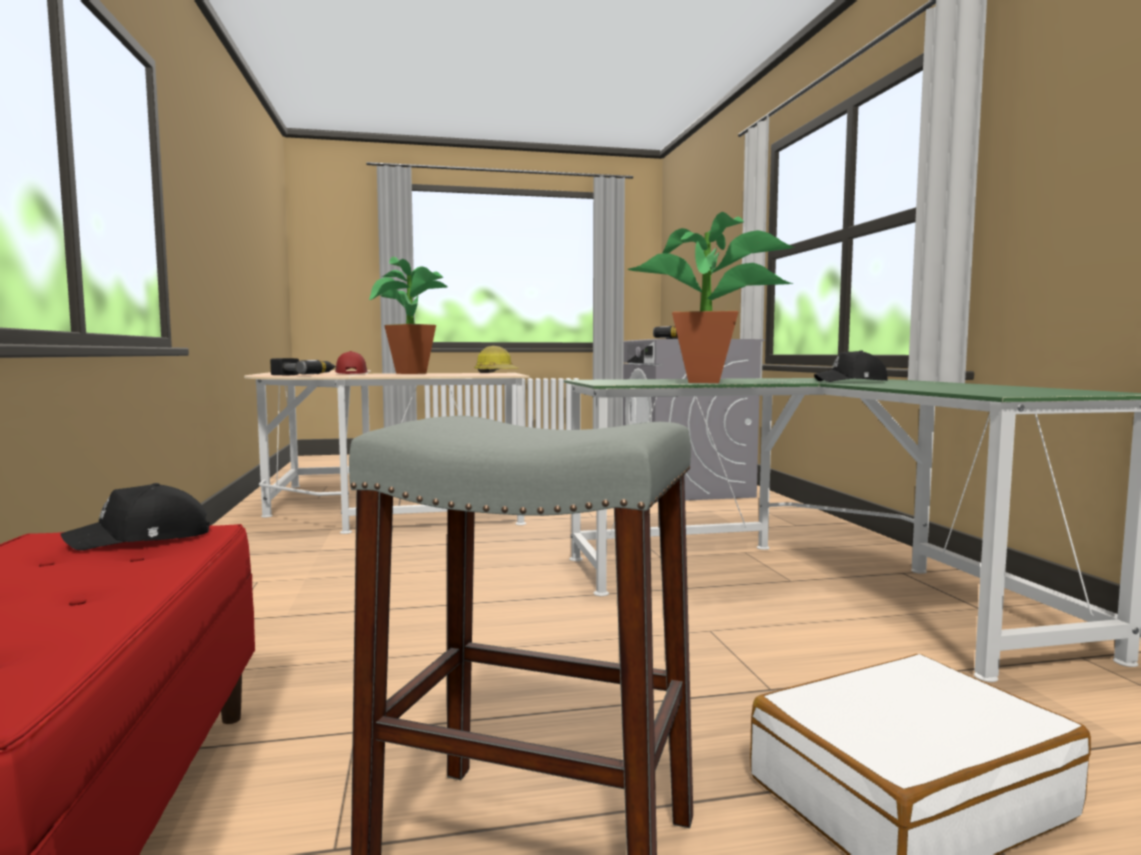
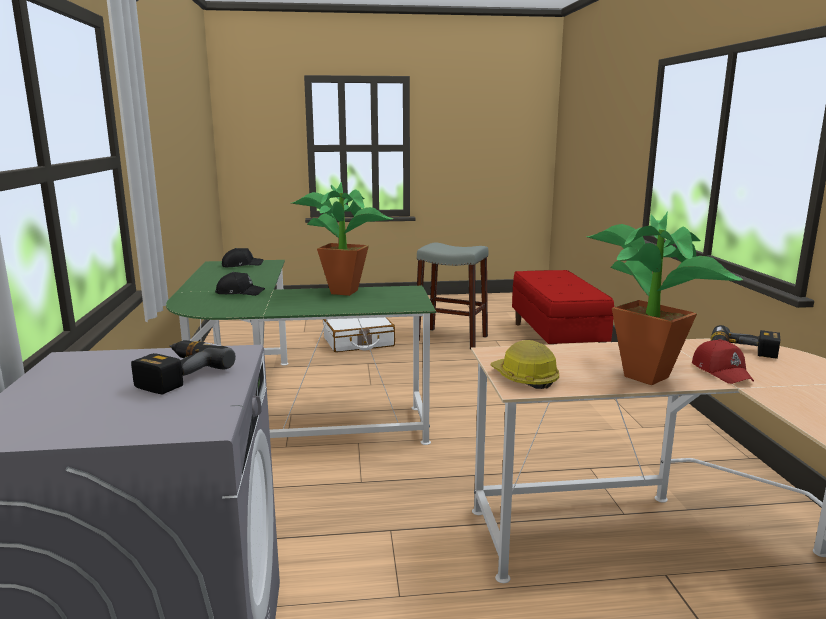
camera: 175 degrees left, 10 degrees up
(143, 539) = (569, 295): black cap -> black cap (241, 265)

